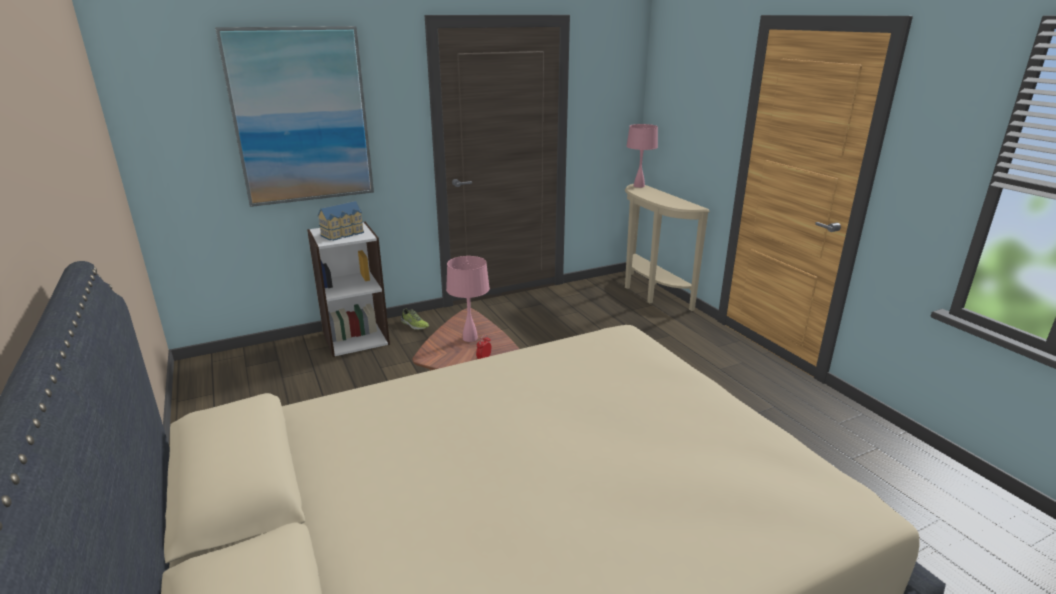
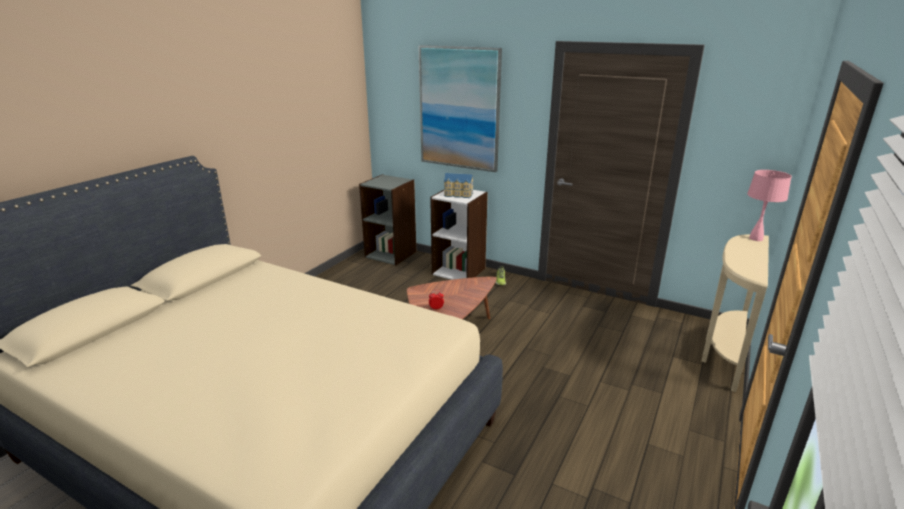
camera: 55 degrees right, 0 degrees up
(232, 363) = (391, 254): none -> grey bookcase
(470, 338) = (456, 293): pink table lamp -> none

